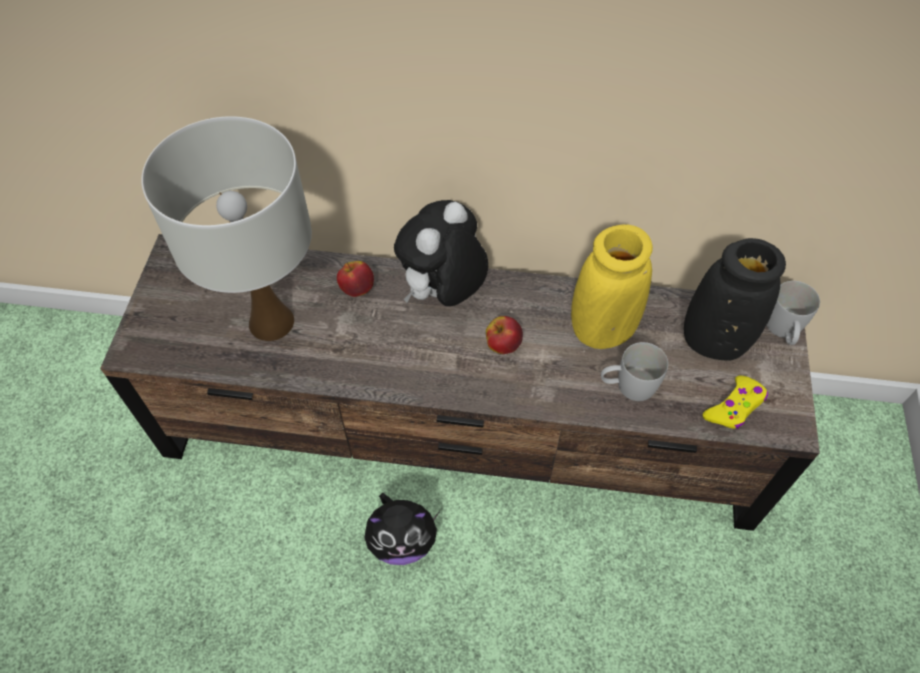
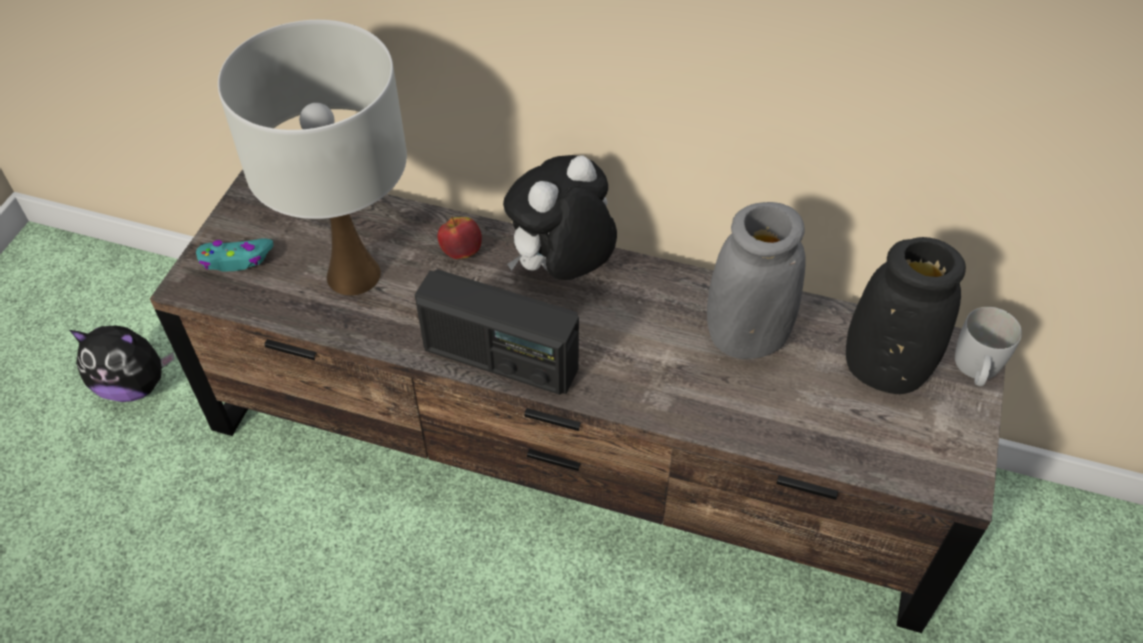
camera: 10 degrees right, 5 degrees down
(168, 323) = (236, 259): none -> turquoise game controller
(402, 540) = (474, 572): plush toy -> plush toy (134, 385)
(409, 377) = (500, 359): none -> radio
(503, 345) = (621, 338): apple -> none
(602, 330) = (746, 338): yellow vase -> grey vase
(627, 386) = (763, 406): white mug -> none
(734, 407) = (893, 451): yellow game controller -> none

